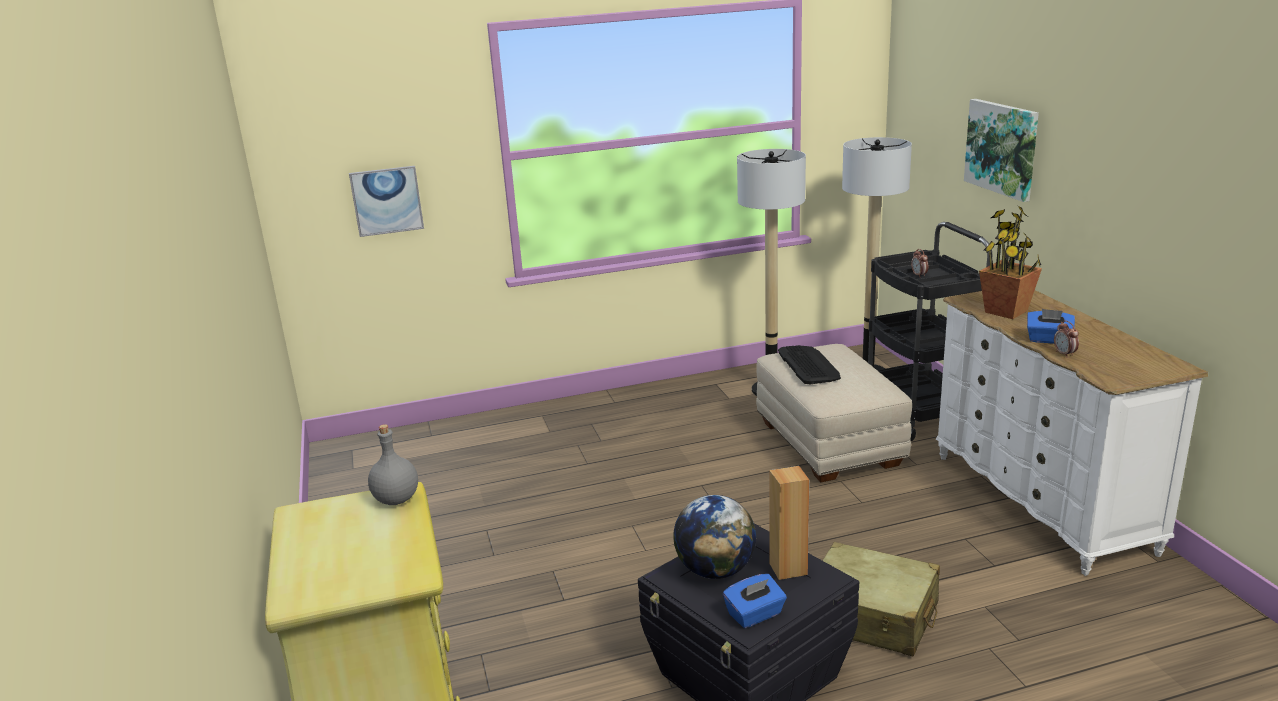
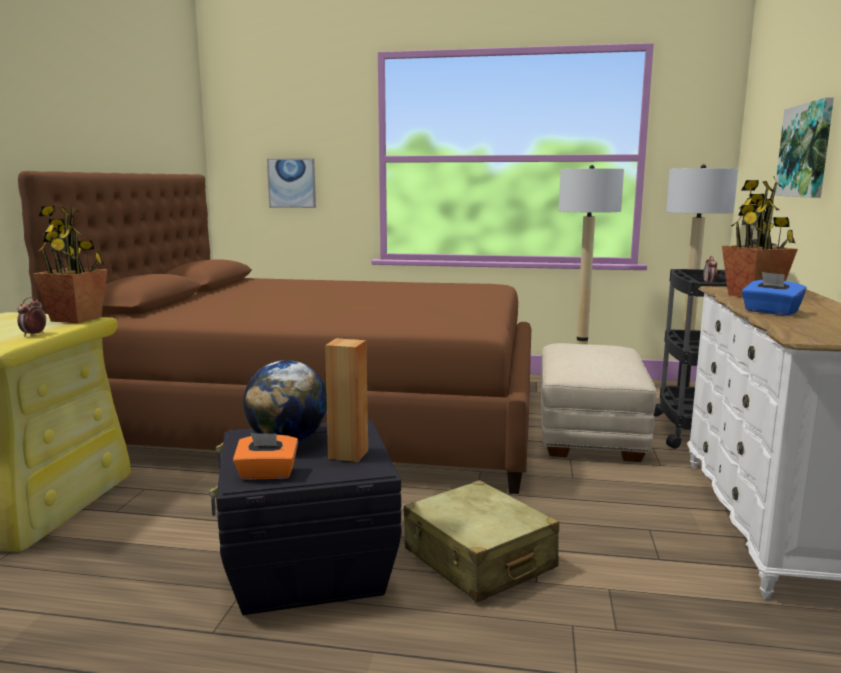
camera: 25 degrees right, 10 degrees down
(396, 499) = (77, 319): grey bottle -> potted plant
(554, 499) = (324, 418): none -> brown bed
(755, 615) = (267, 474): blue tissue box -> orange tissue box
(808, 365) = (576, 350): keyboard -> none
(1064, 354) = (773, 320): alarm clock -> alarm clock (34, 335)

